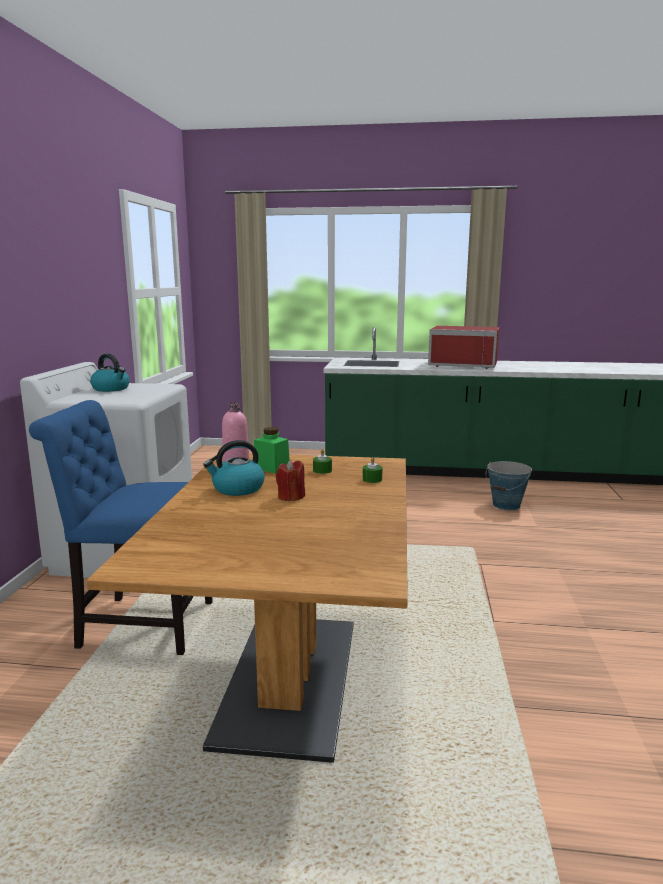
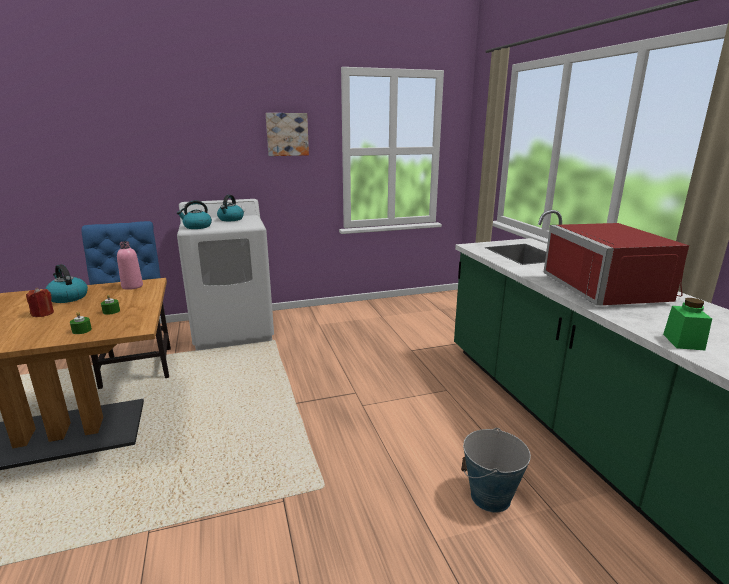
camera: 65 degrees right, 5 degrees up
(92, 271) = (287, 134): none -> picture
(128, 398) = (197, 227): none -> kettle
(271, 468) = (121, 296): green jar -> green jar (683, 342)

